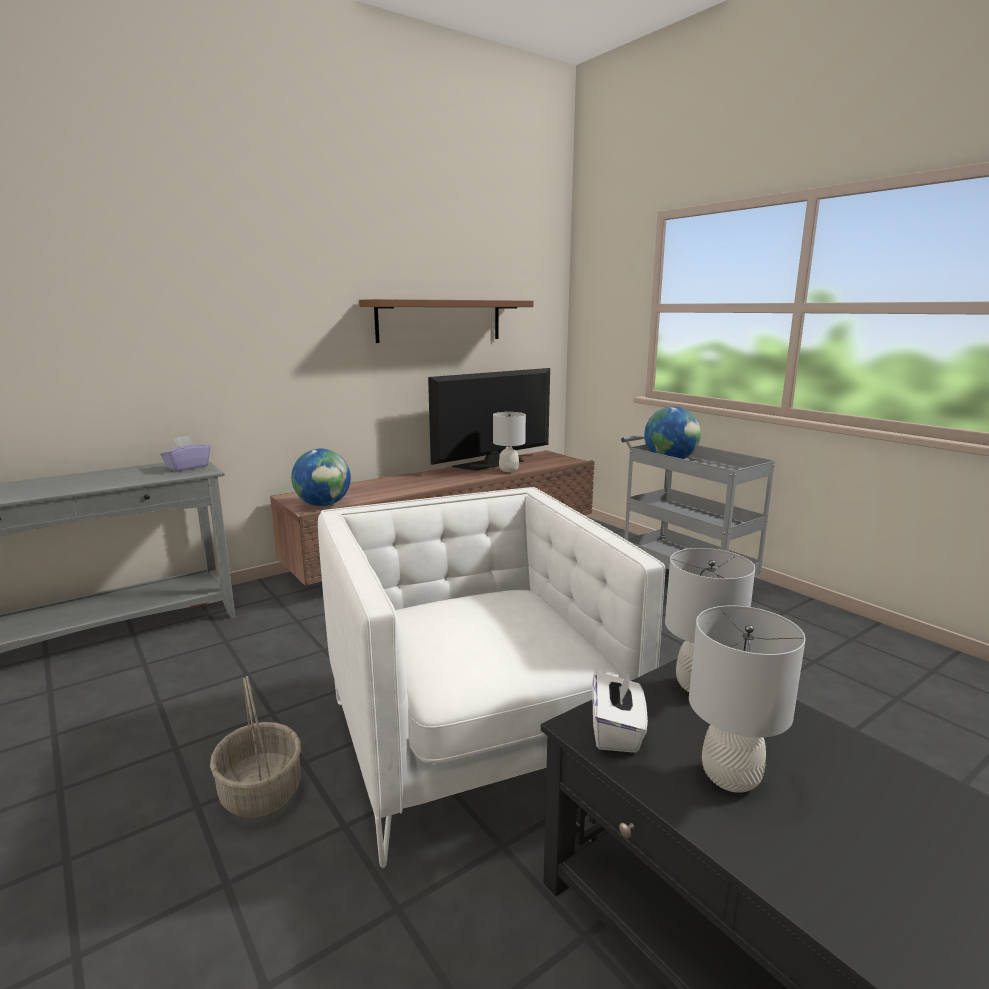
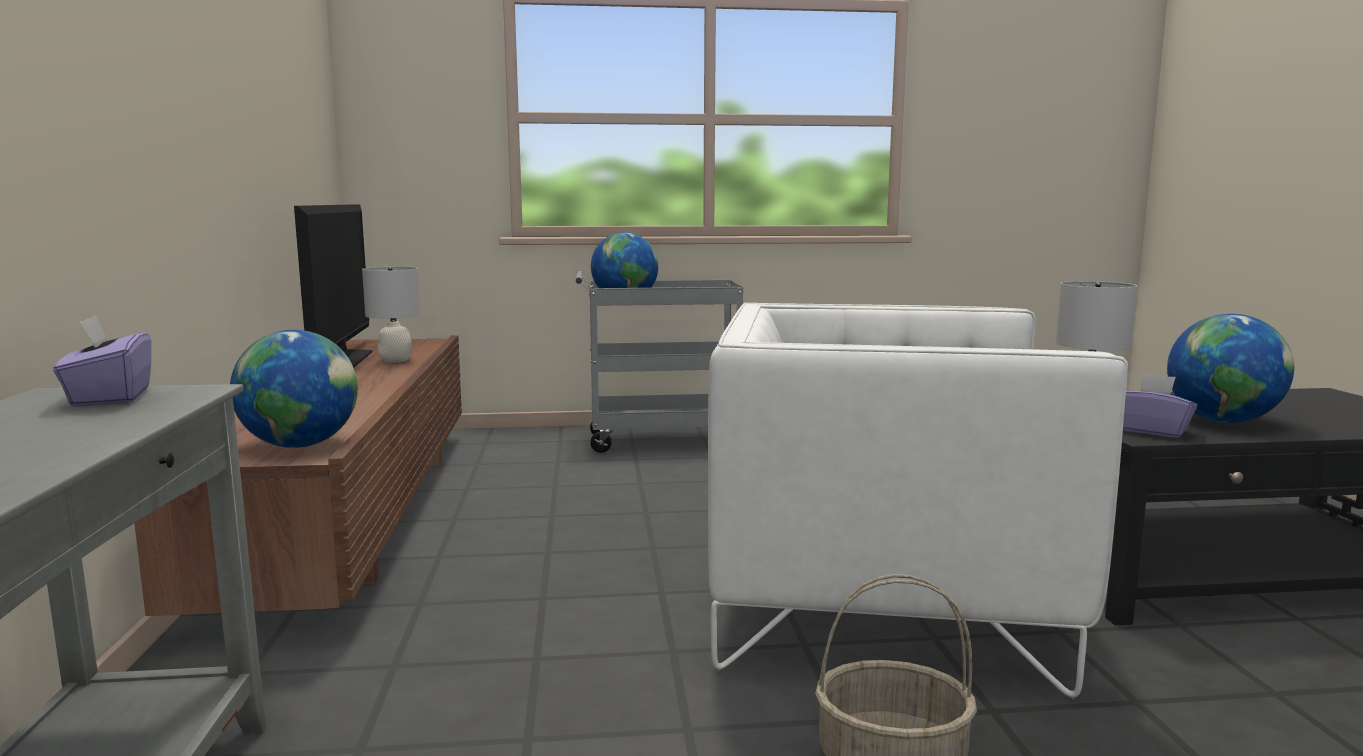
camera: 60 degrees left, 5 degrees down
(440, 320) = (254, 110): brown shelf -> none
(617, 731) = (1150, 430): white tissue box -> purple tissue box
(733, 780) = (1222, 421): grey table lamp -> globe

